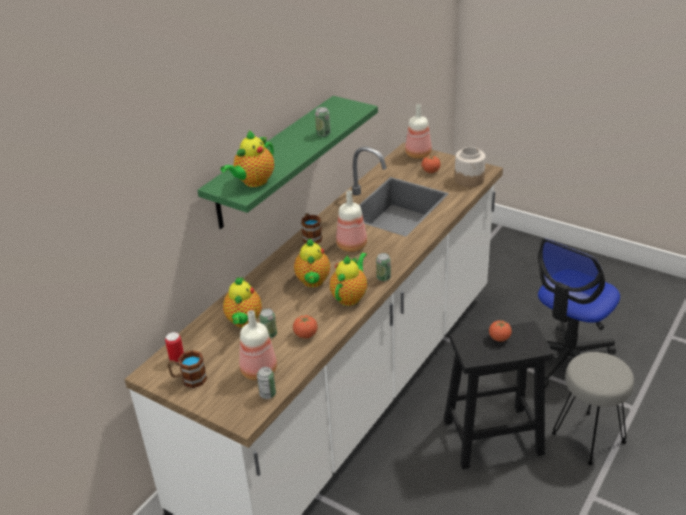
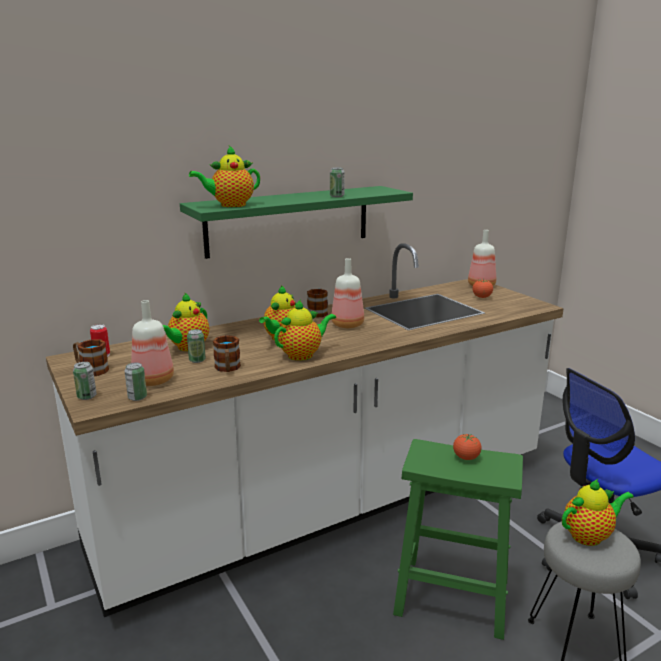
camera: 25 degrees right, 15 degrees down
(306, 335) = (227, 369): tomato -> mug
(383, 278) = (351, 350): can -> can (87, 396)
(469, 179) = (517, 308): jar -> none
(494, 436) = (454, 596): black stool -> green stool
(595, 366) = (589, 535): none -> teapot

